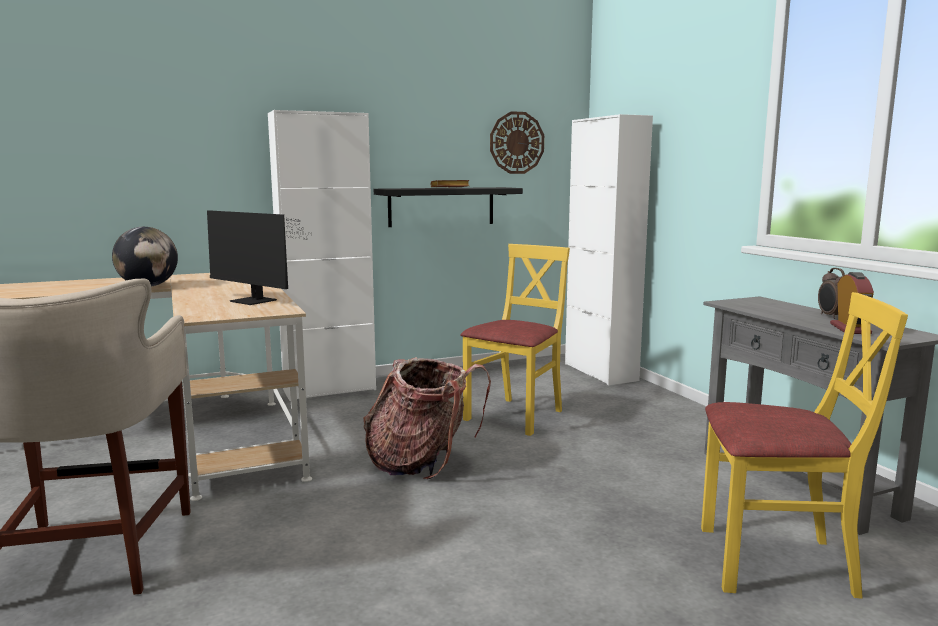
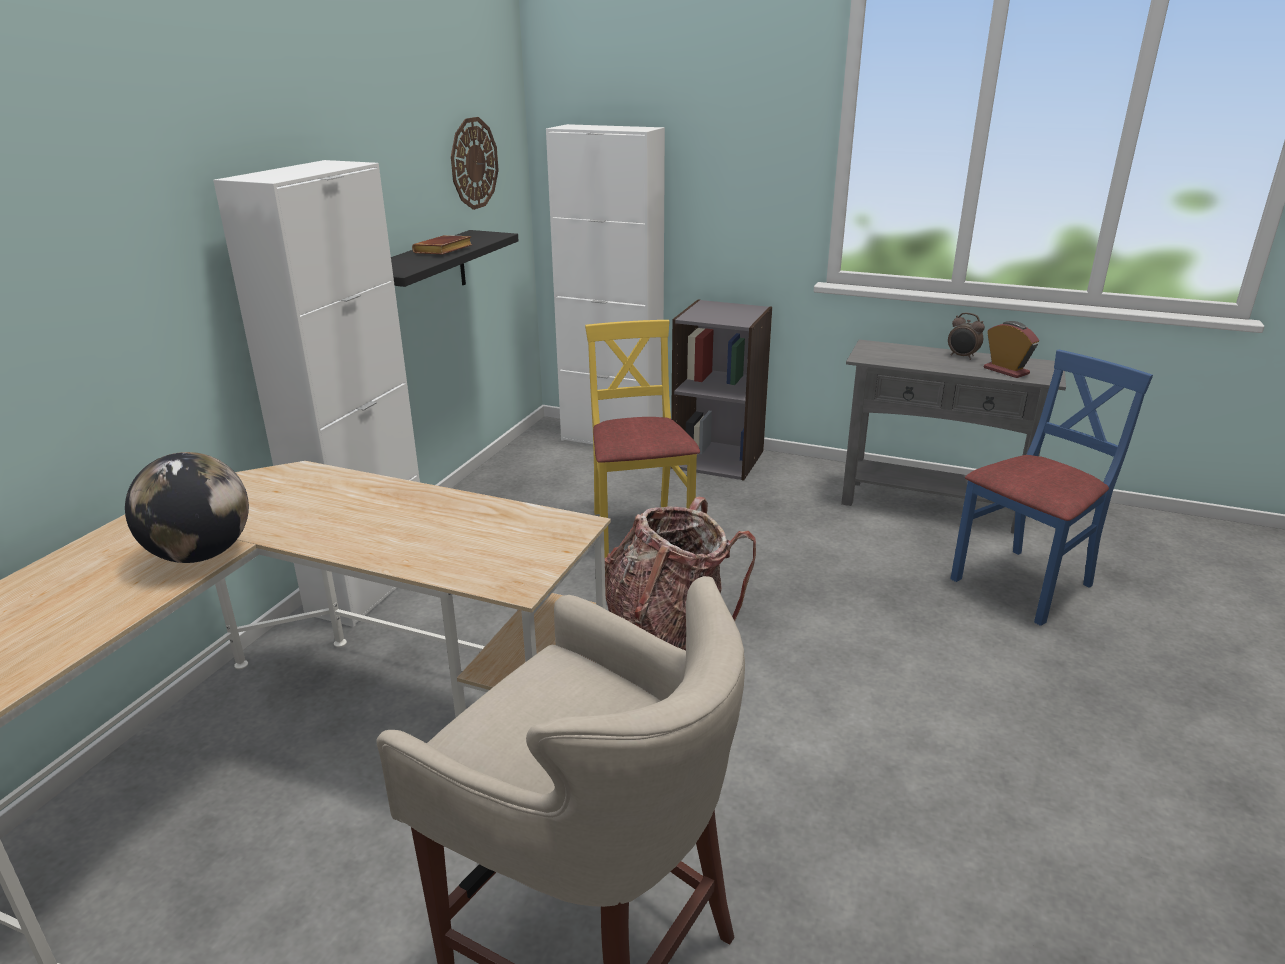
camera: 45 degrees left, 15 degrees up
(256, 301) = (486, 522): monitor -> none
(657, 401) = (718, 459): none -> grey bookcase
(775, 562) = (1024, 584): yellow chair -> blue chair

